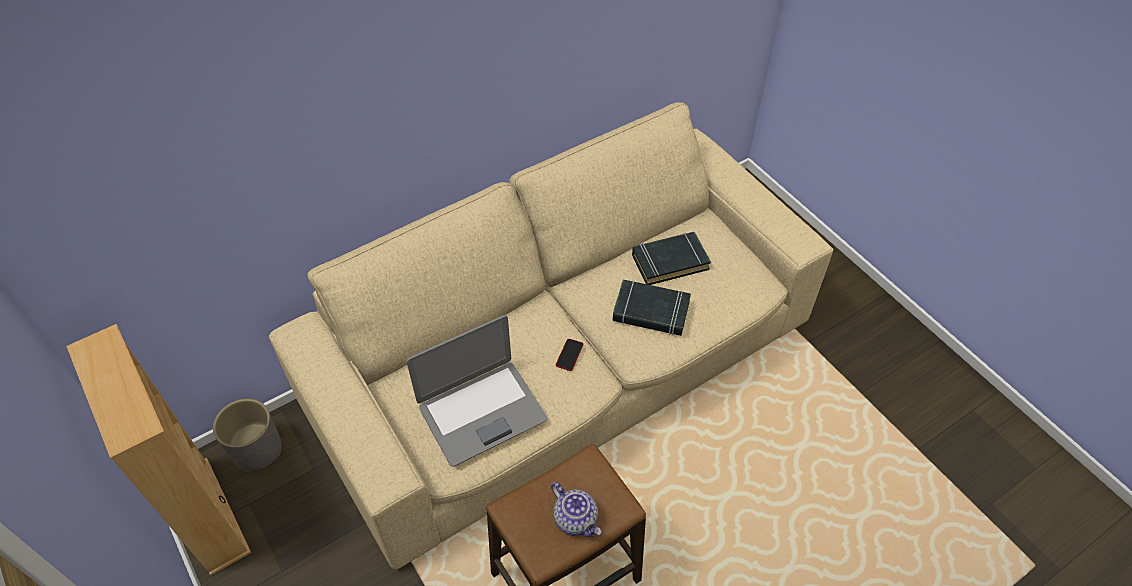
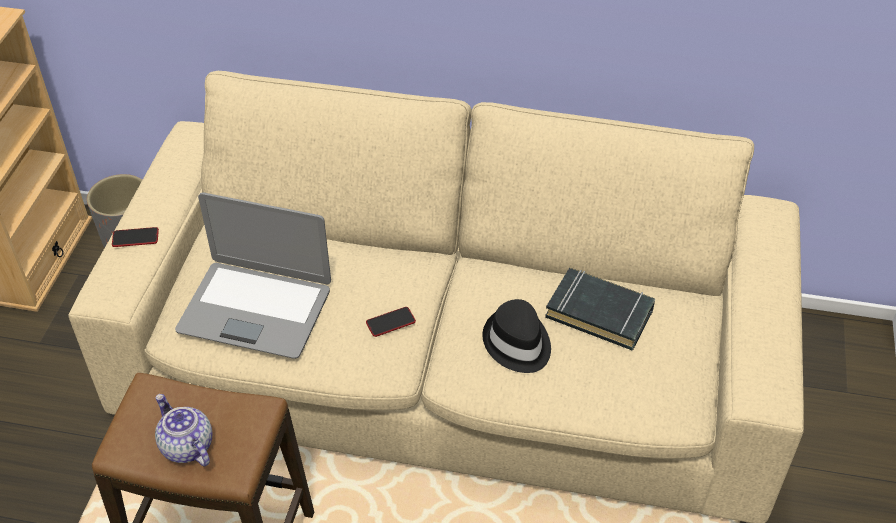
camera: 45 degrees right, 5 degrees down
(357, 429) = (135, 238): none -> phone
(576, 519) = (186, 446): teapot -> teapot turned 135 degrees clockwise
(651, 312) = (517, 343): black book -> black hat

